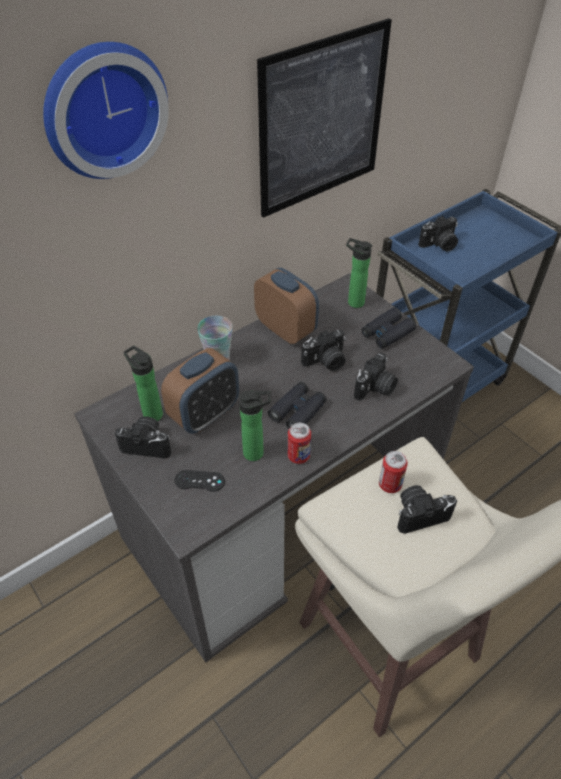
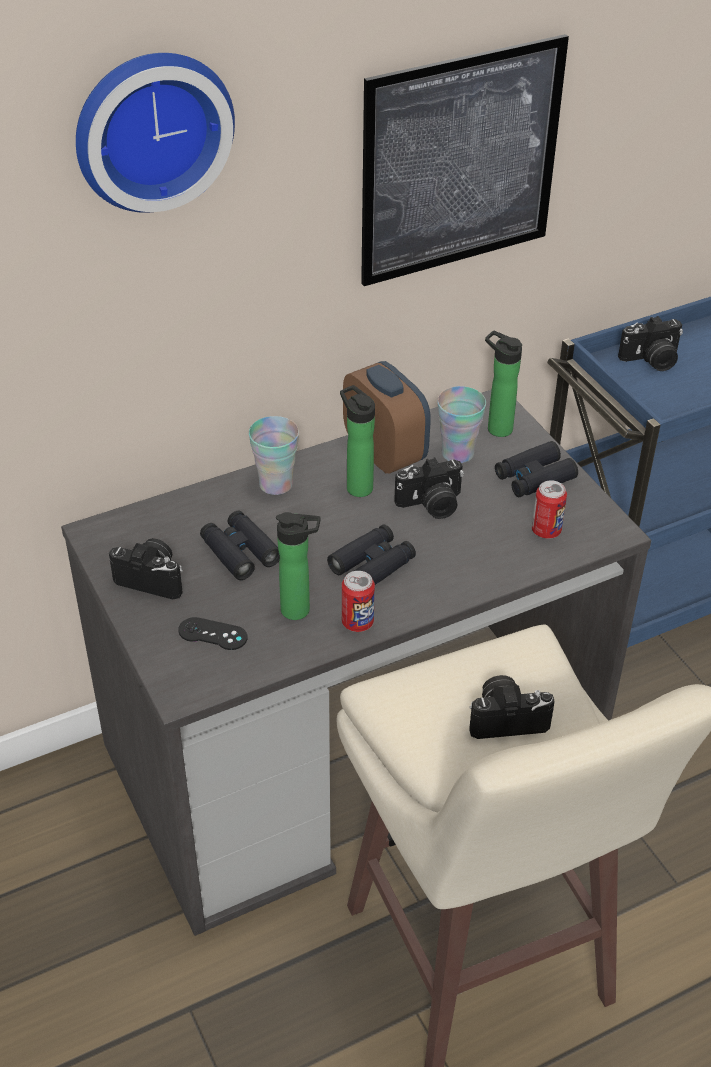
camera: 10 degrees right, 5 degrees down
(151, 413) = (165, 540): bottle -> bottle (357, 486)
(205, 414) = (240, 552): alarm clock -> black binoculars
(333, 323) = (457, 453): none -> cup
(375, 388) = (494, 550): camera -> none
(390, 484) = (475, 676): can -> can (546, 531)

